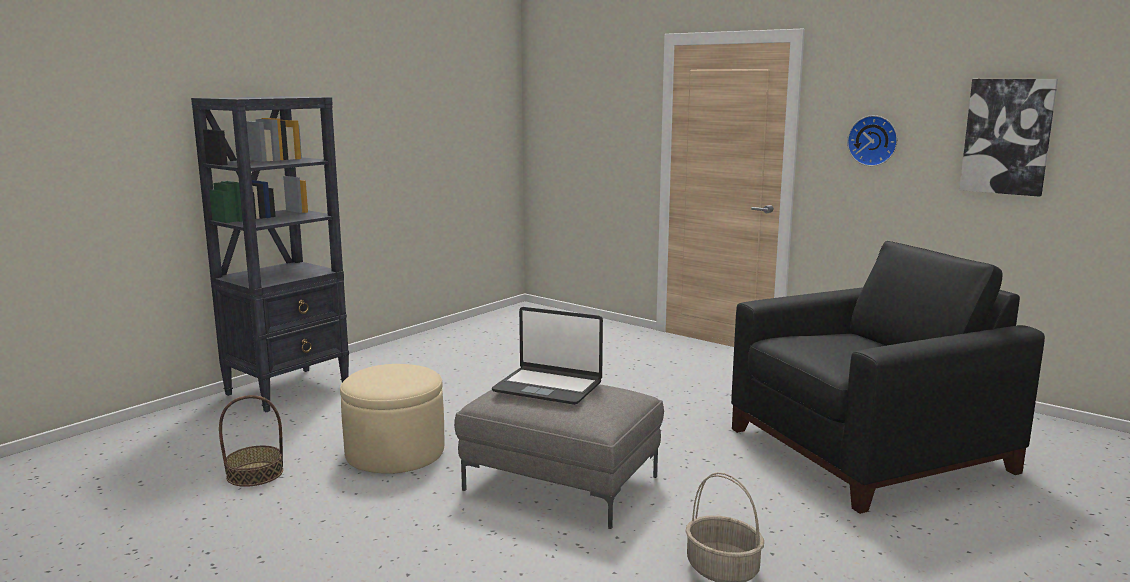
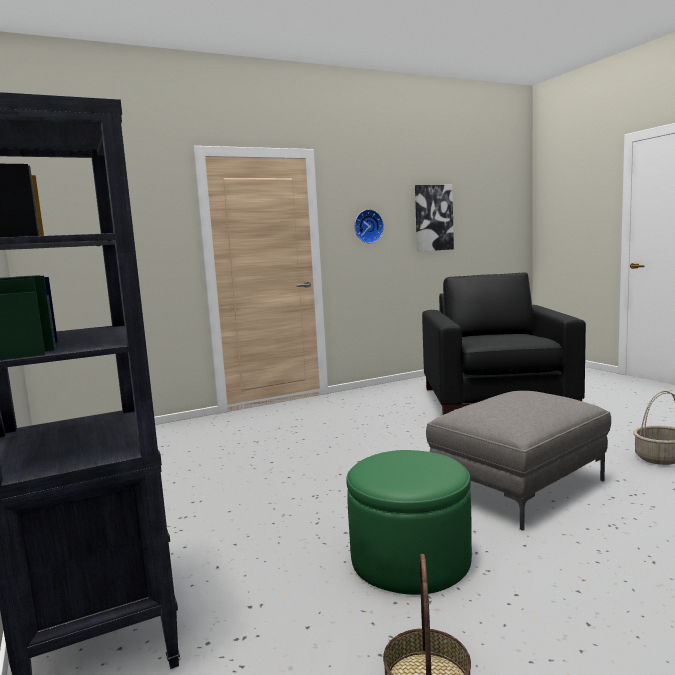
camera: 65 degrees left, 5 degrees down
(395, 452) = (410, 559): beige ottoman -> green ottoman
(548, 387) = (511, 404): laptop -> none

